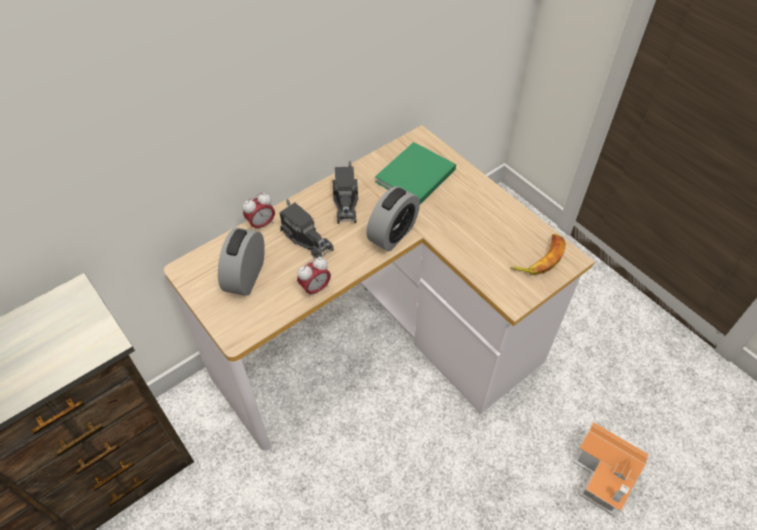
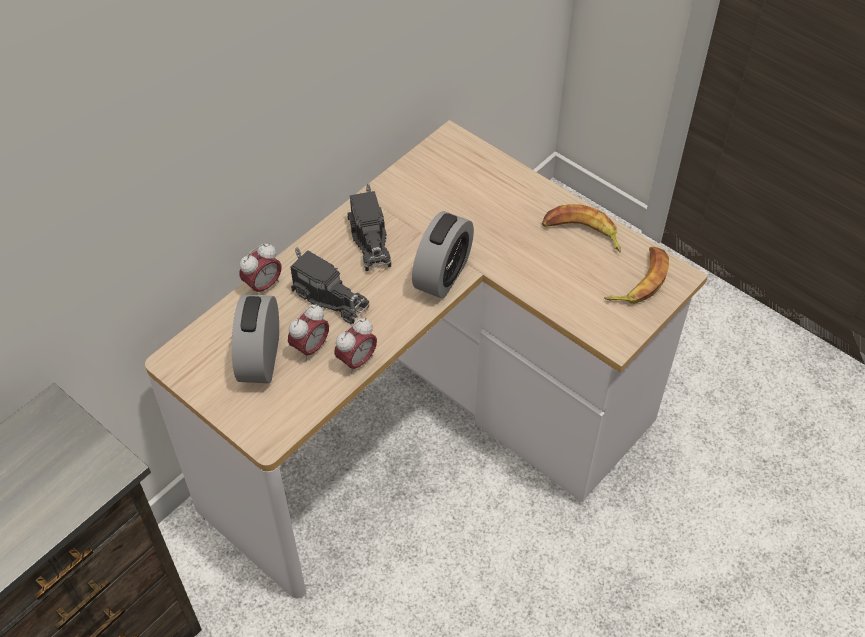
camera: 10 degrees left, 0 degrees up
(284, 274) = (310, 348): none -> alarm clock
(414, 177) = (454, 194): green book -> none
(503, 217) = (582, 233): none -> banana
(605, 475) = (757, 555): toy house -> none

